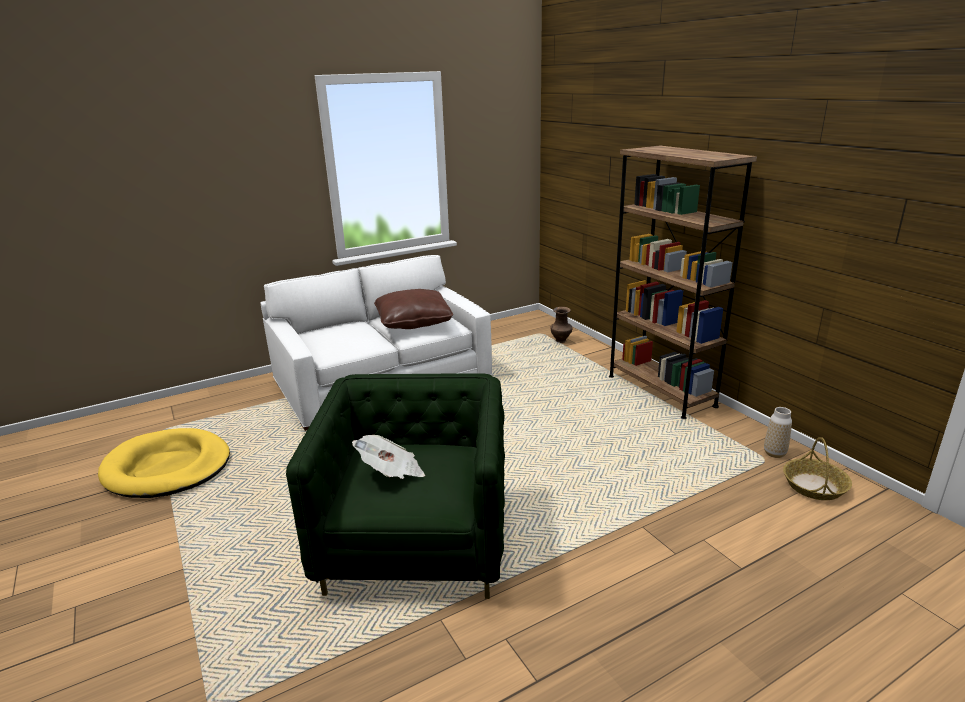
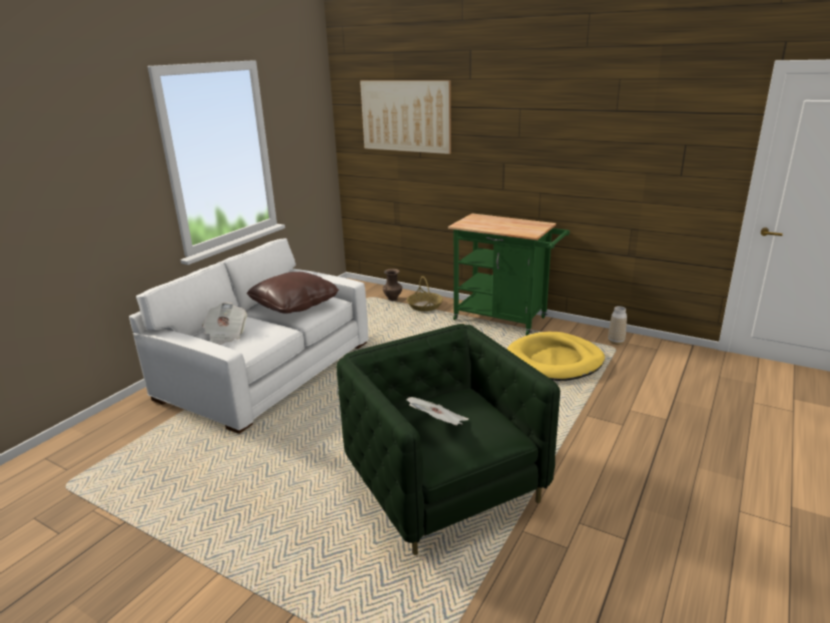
camera: 30 degrees left, 0 degrees up
(167, 468) = (119, 516): yellow dog bed -> yellow dog bed (554, 360)
(329, 337) = (226, 335): none -> newspaper
(599, 137) = (405, 116): none -> picture
(660, 391) = (505, 319): brown bookcase -> green cart
(814, 486) = (656, 356): basket -> basket (425, 306)

